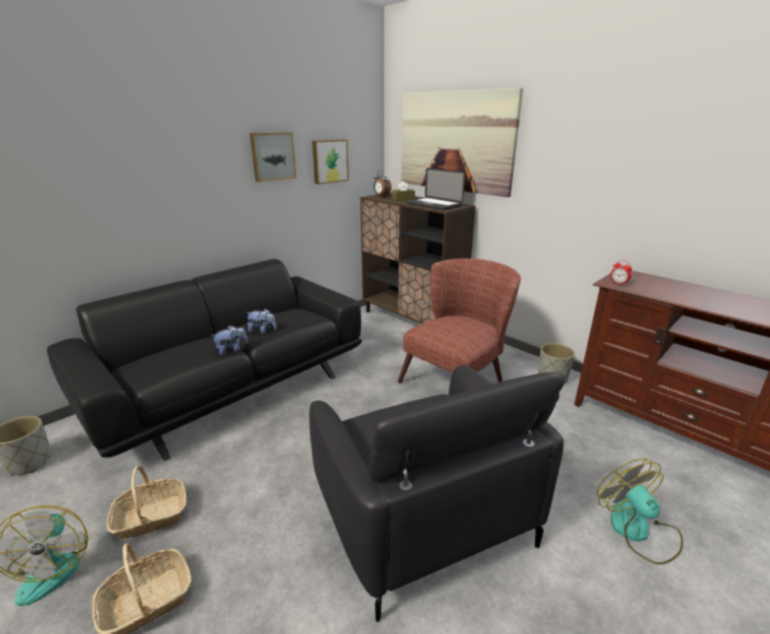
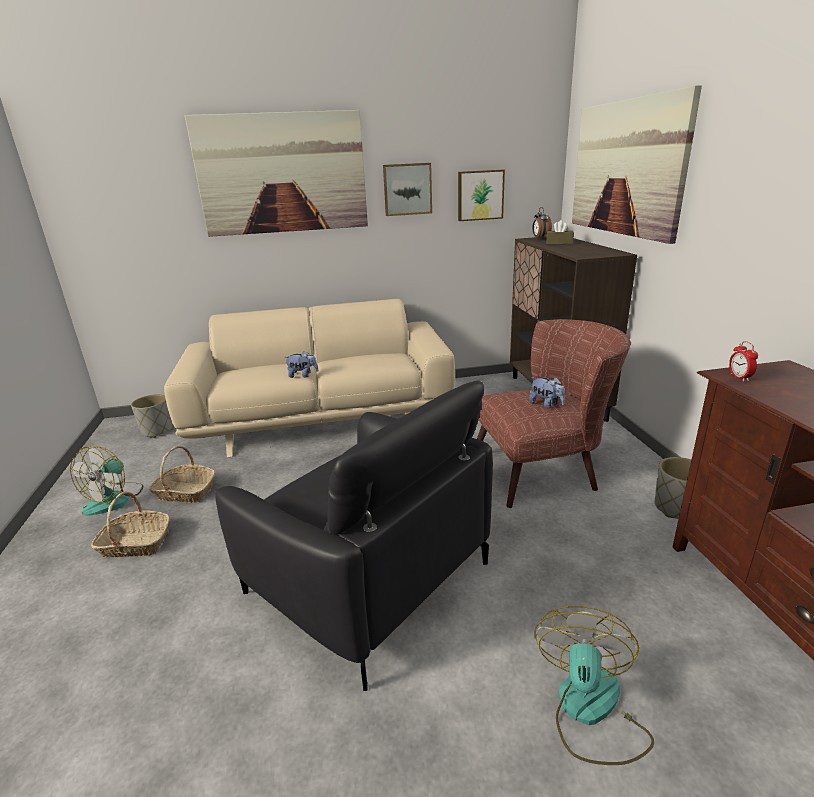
camera: 35 degrees right, 0 degrees up
(149, 141) = (282, 174): none -> picture
(232, 387) = (322, 417): black sofa -> beige sofa
(262, 331) = (344, 365): plush toy -> plush toy (546, 404)
(422, 514) = (367, 578): black armchair -> black armchair turned 60 degrees counterclockwise
(433, 205) = (581, 251): laptop -> none

